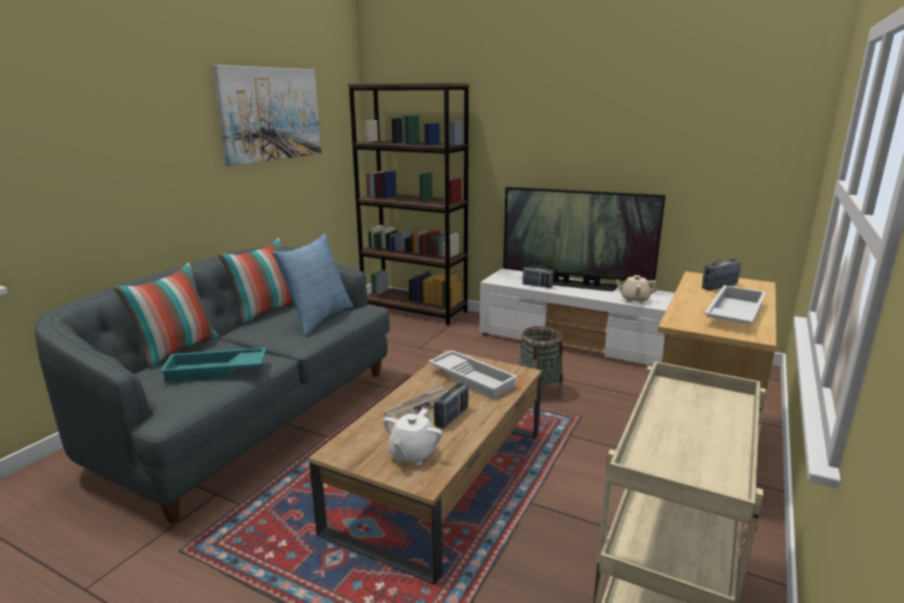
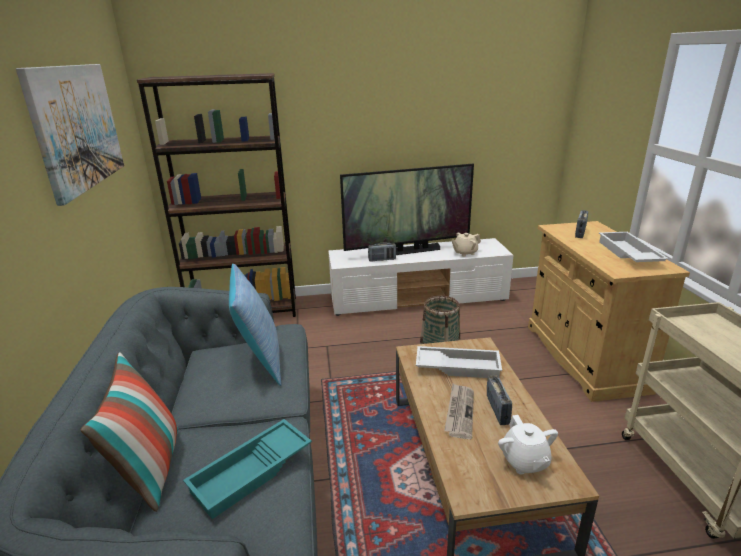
camera: 35 degrees left, 5 degrees up
(266, 312) = (183, 373): pillow -> none

